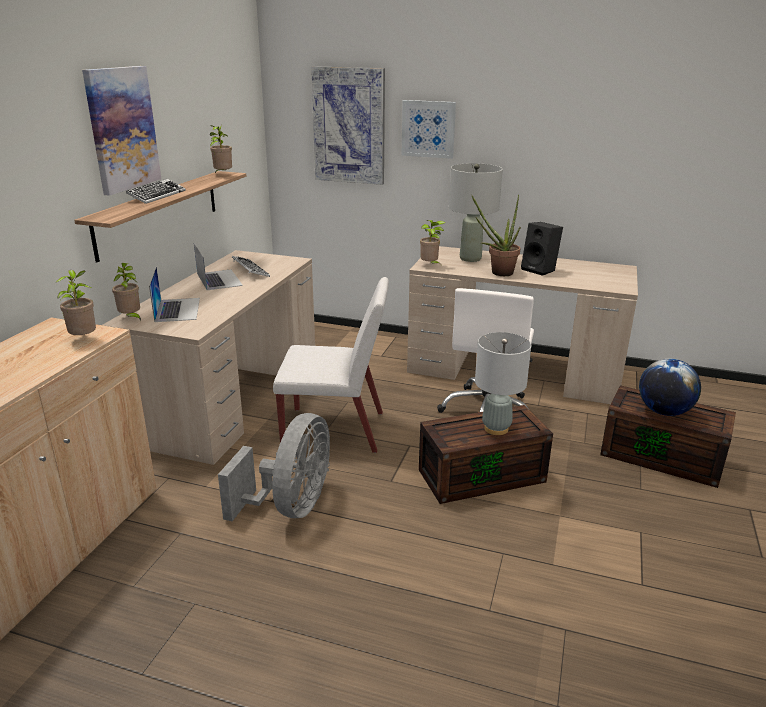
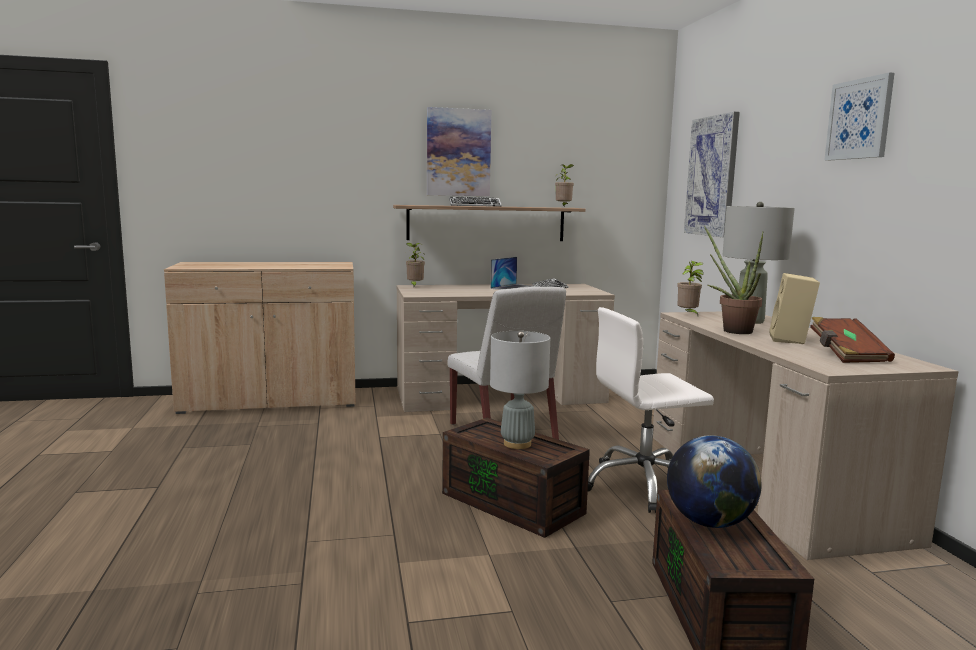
camera: 60 degrees right, 15 degrees down
(84, 339) = (327, 266): potted plant -> none
(177, 309) = (445, 289): laptop -> none
(291, 506) = (378, 444): grey fan -> none
(428, 129) = (764, 173): picture -> picture (859, 119)
(540, 270) = (791, 340): black speaker -> beige speaker
(589, 273) = (846, 355): none -> brown book

